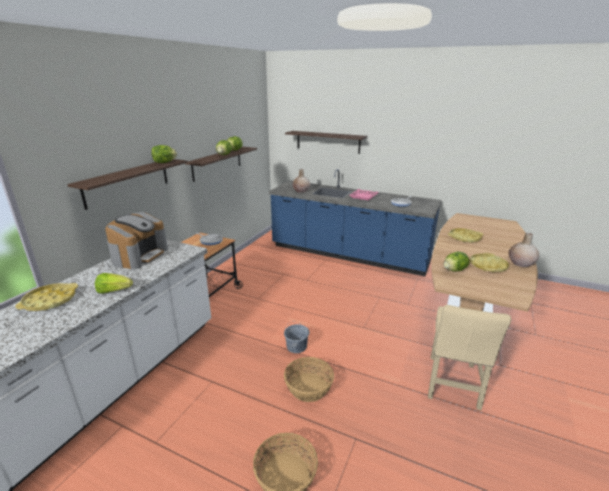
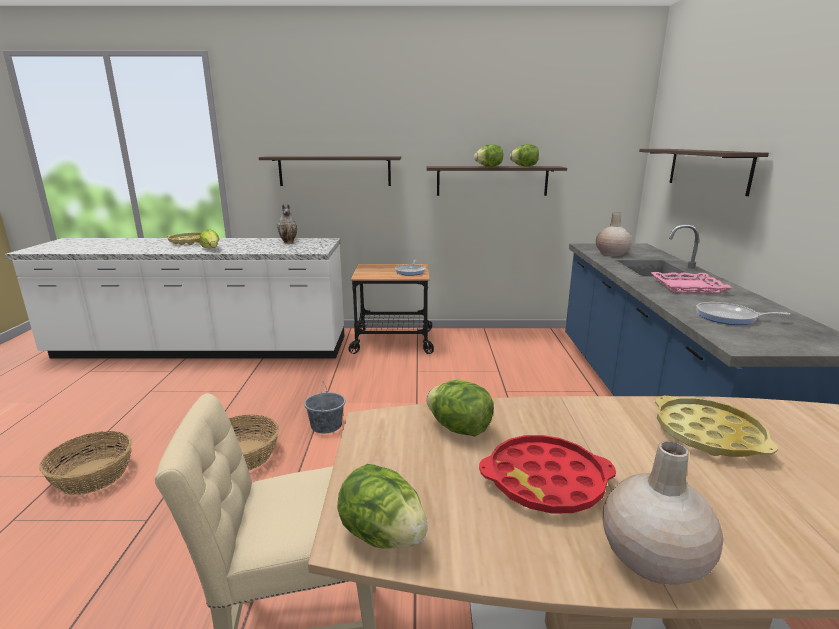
camera: 65 degrees right, 5 degrees down
(140, 255) = (289, 242): coffee machine -> vase
(164, 162) = (376, 156): lettuce -> lettuce (382, 535)
(488, 266) = (545, 481): yellow tray -> red tray

